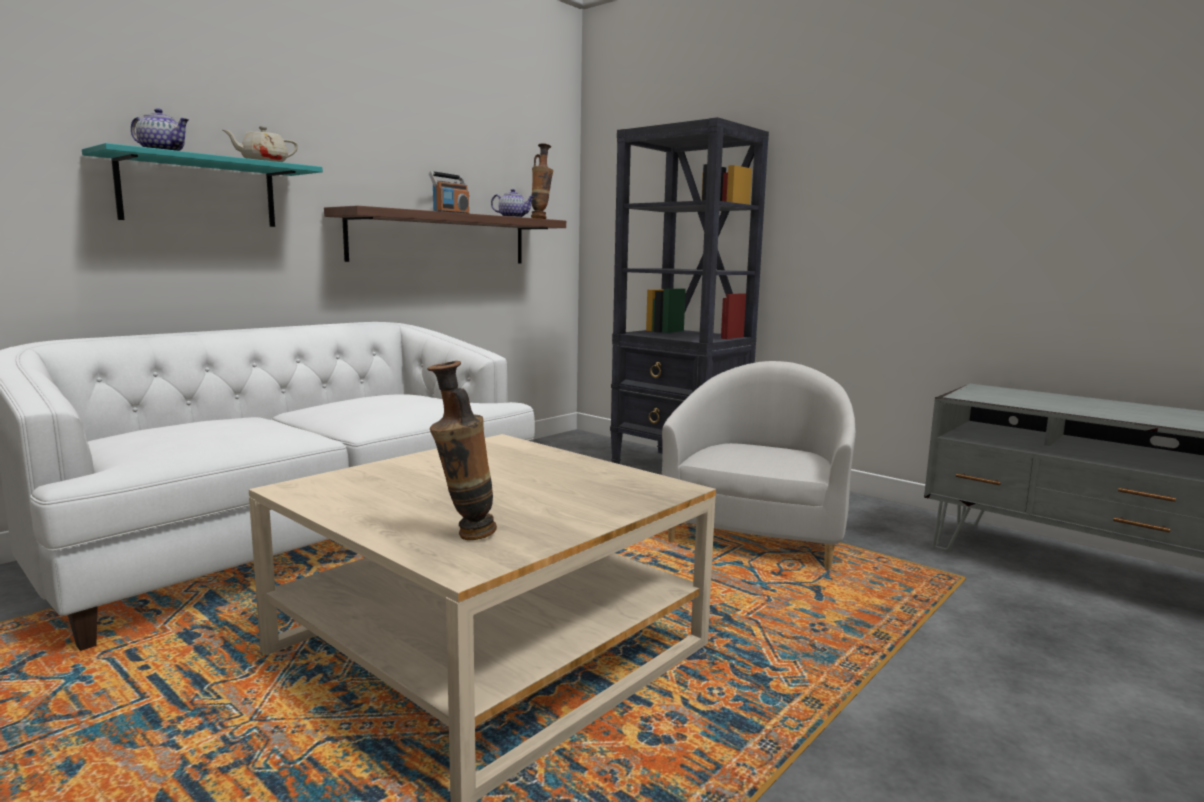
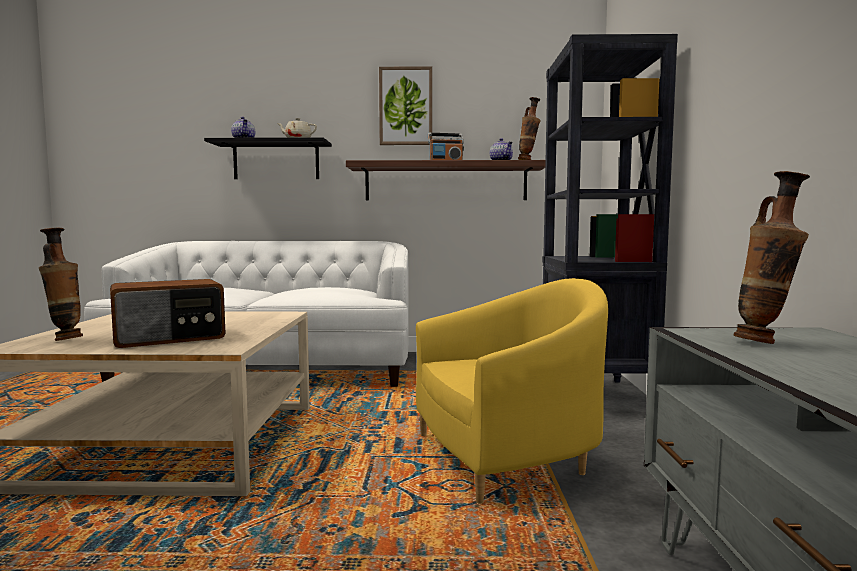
camera: 50 degrees right, 5 degrees down
(199, 192) = (276, 161): turquoise shelf -> black shelf
(392, 128) = (406, 106): none -> picture
(566, 496) = (170, 338): none -> radio
(758, 534) = (507, 457): white armchair -> yellow armchair
(1010, 398) = (766, 342): none -> vase

